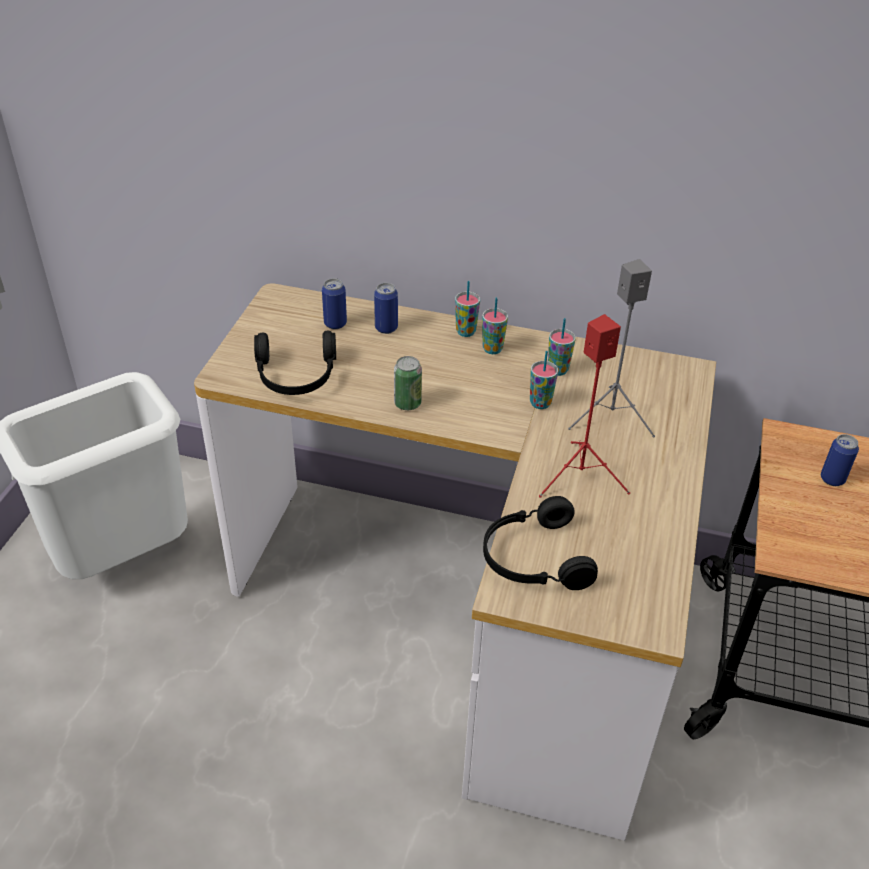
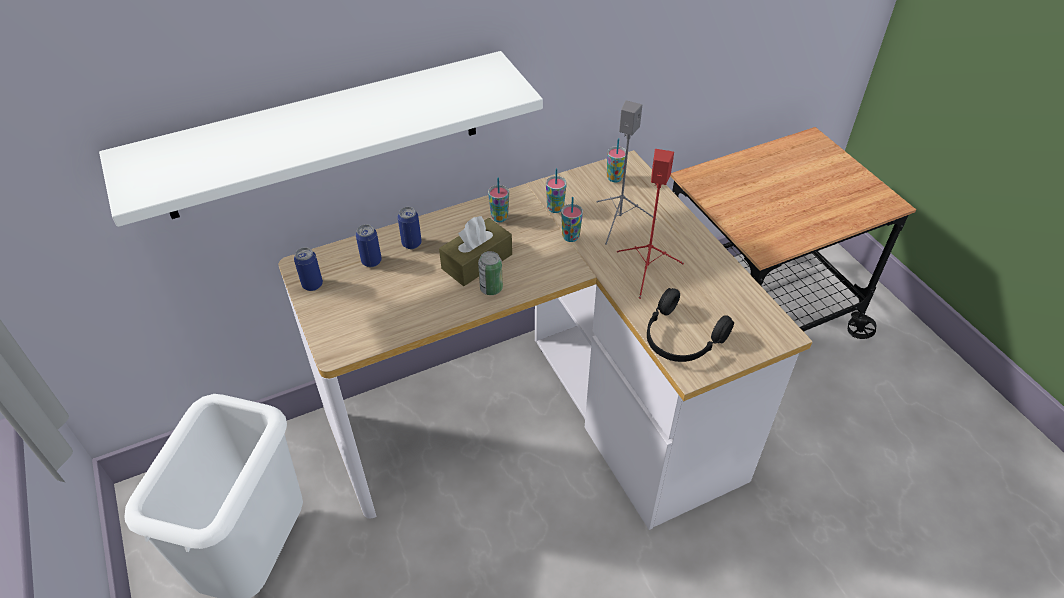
camera: 40 degrees left, 5 degrees up
(296, 376) = (391, 317): black headphones -> none
(340, 171) = (323, 136): none -> white shelf
(424, 374) = (477, 261): none -> brown tissue box
(465, 332) = (468, 215): cup -> cup (614, 178)
(832, 479) = (740, 190): can -> can (312, 284)

